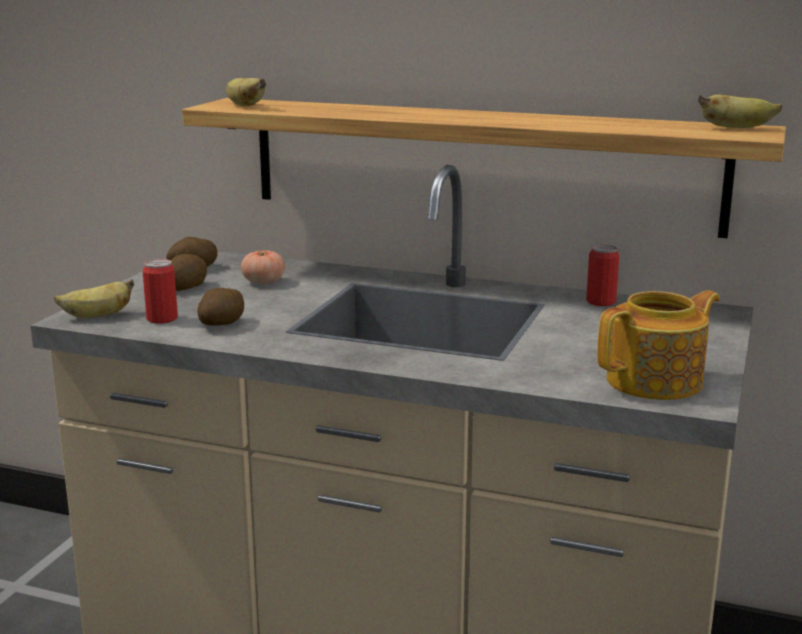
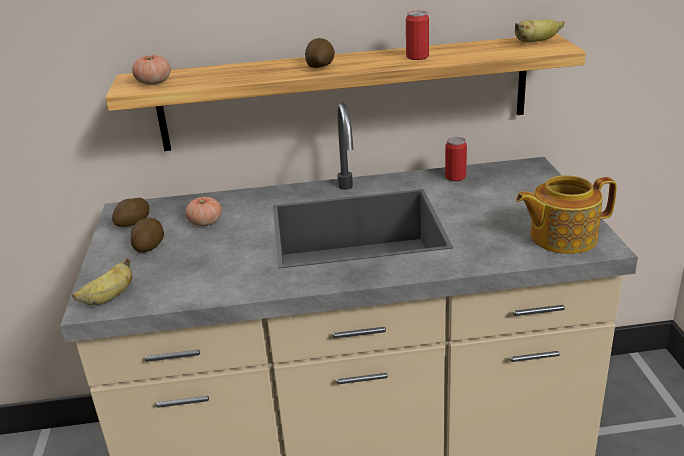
camera: 25 degrees left, 10 degrees up
(162, 319) = (167, 284): can -> can (417, 57)
(222, 324) = (222, 275): potato -> potato (320, 66)
(244, 105) = (154, 82): banana -> tomato
(657, 381) = (561, 237): teapot -> teapot turned 135 degrees counterclockwise

